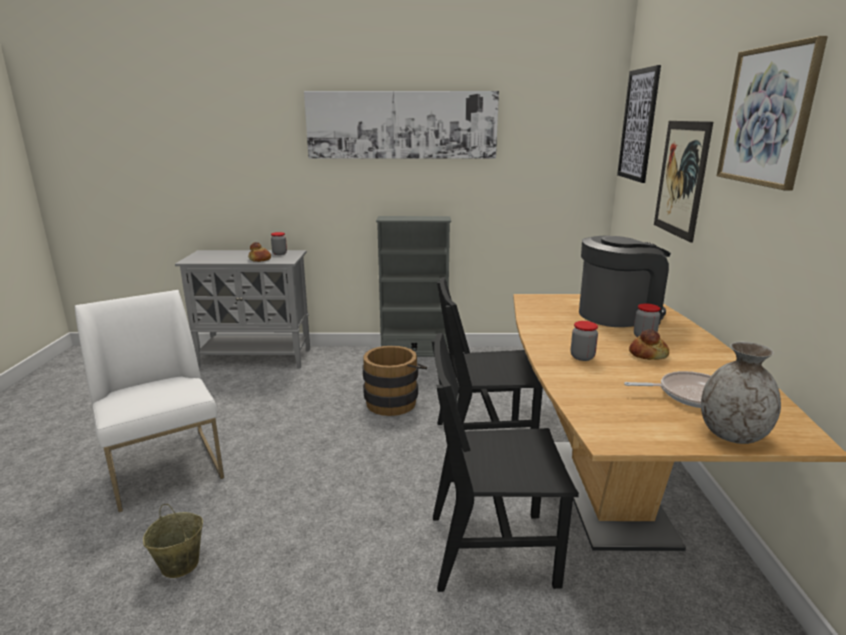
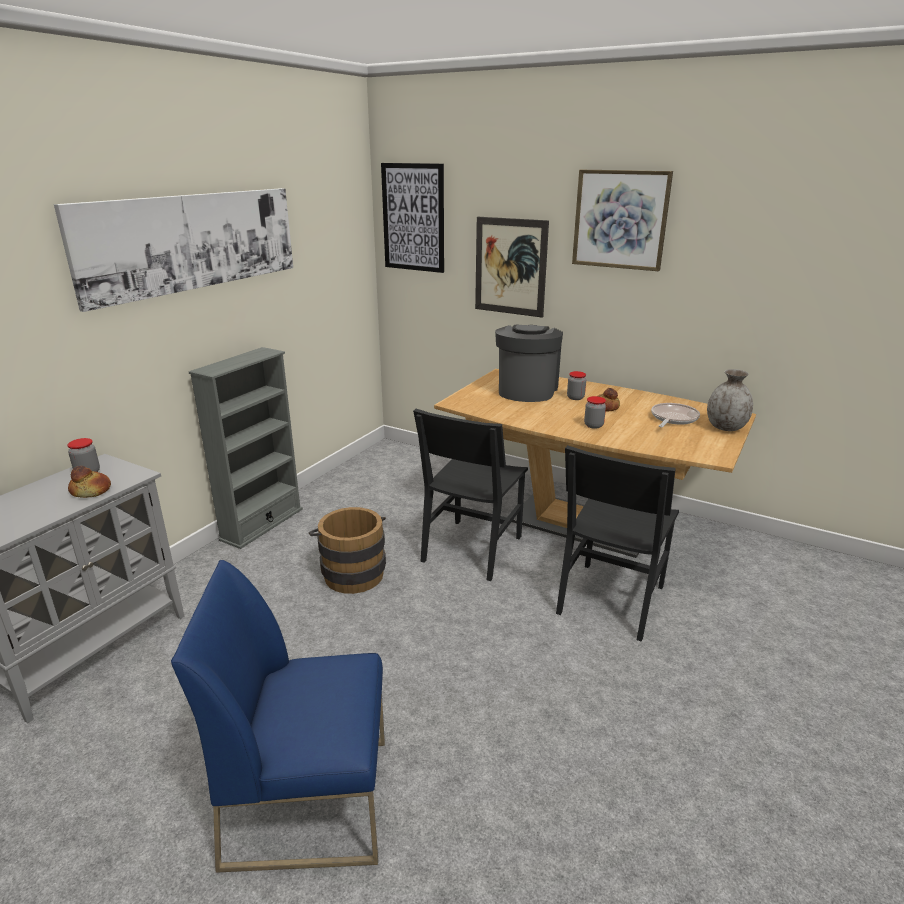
camera: 60 degrees left, 5 degrees up
(166, 468) = (310, 799): white chair -> blue chair
(179, 564) = (521, 808): beige bucket -> none

